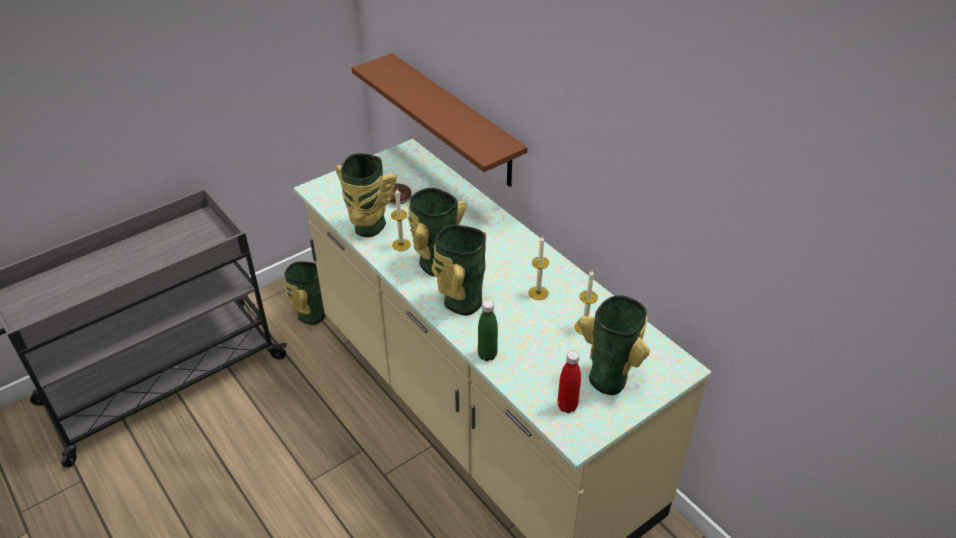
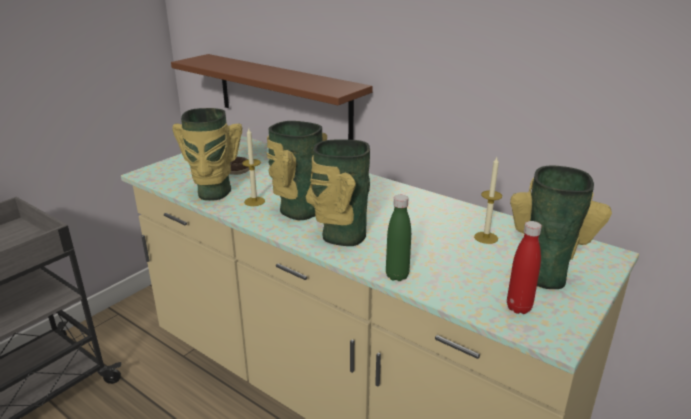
camera: 15 degrees left, 15 degrees down
(310, 315) = (142, 335): vase -> none
(538, 293) = (419, 218): candle -> none

